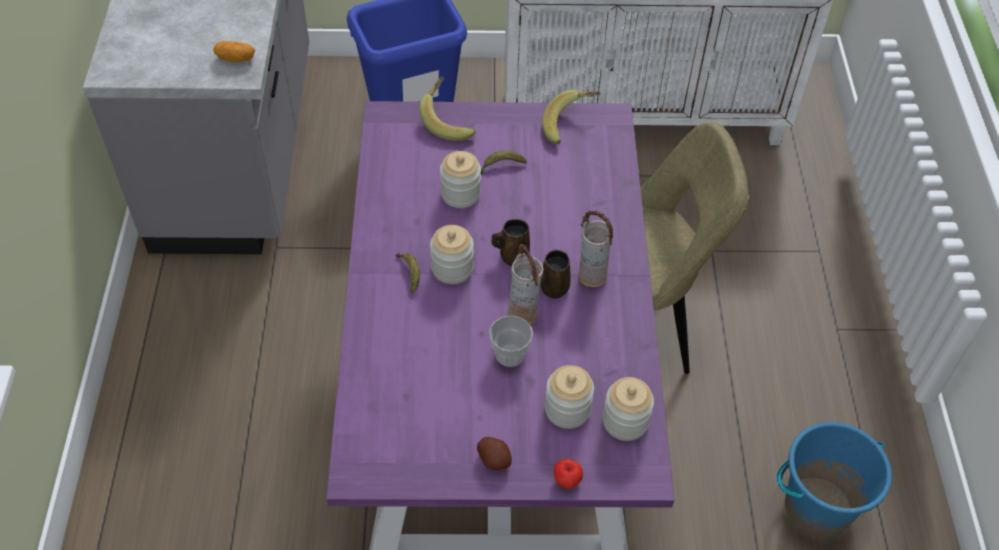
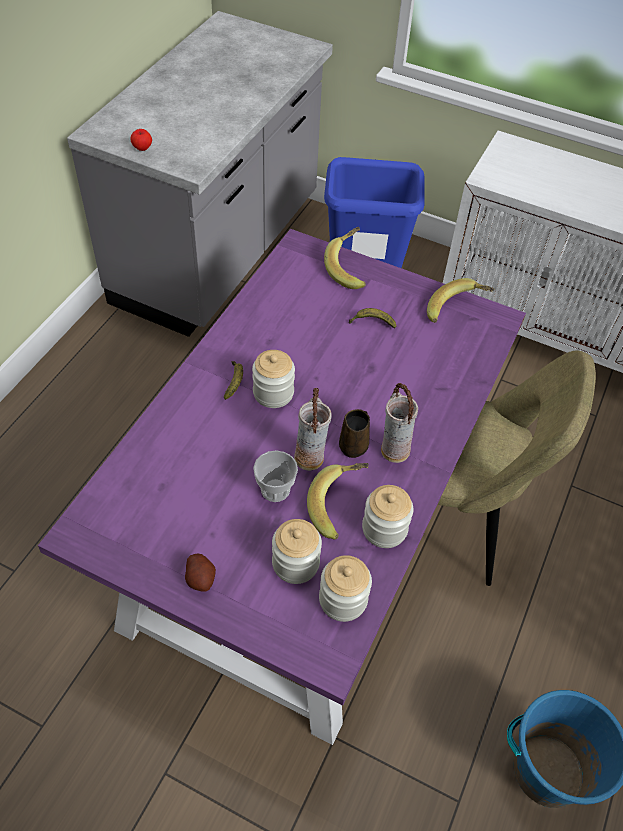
camera: 25 degrees right, 0 degrees up
(236, 59) = (195, 155): potato -> none
(460, 194) = (321, 333): jar -> jar (384, 529)
(512, 256) = (332, 403): brown mug -> none
(567, 480) = (253, 629): apple -> apple (142, 148)
(575, 345) = (339, 506): none -> banana

